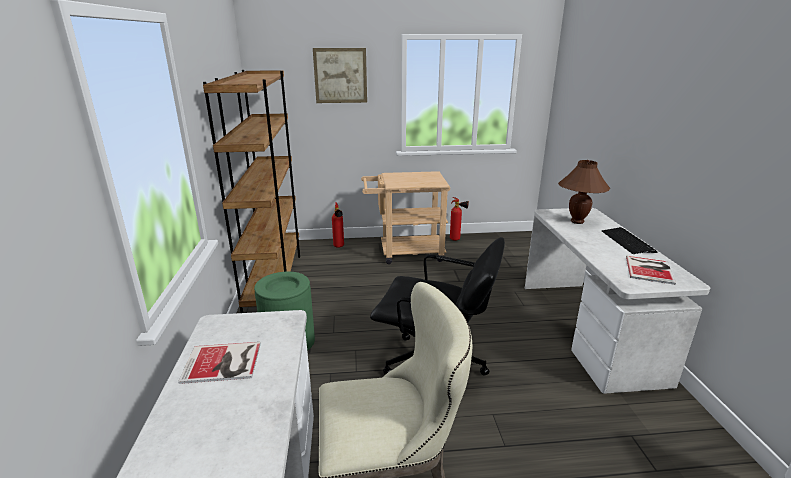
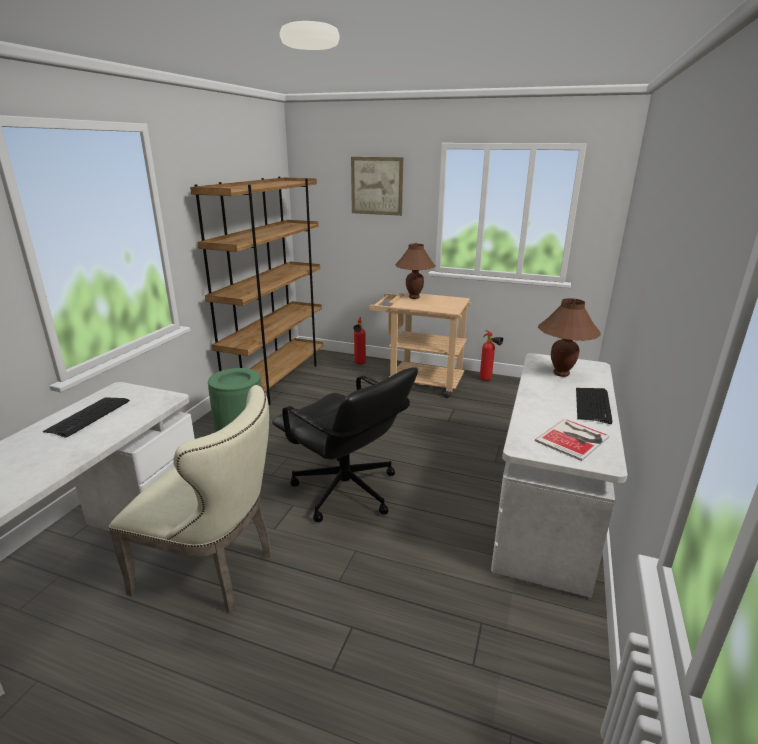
camera: 25 degrees right, 0 degrees up
(224, 363) = (88, 417): book -> keyboard
(395, 176) = (414, 297): none -> brown table lamp

